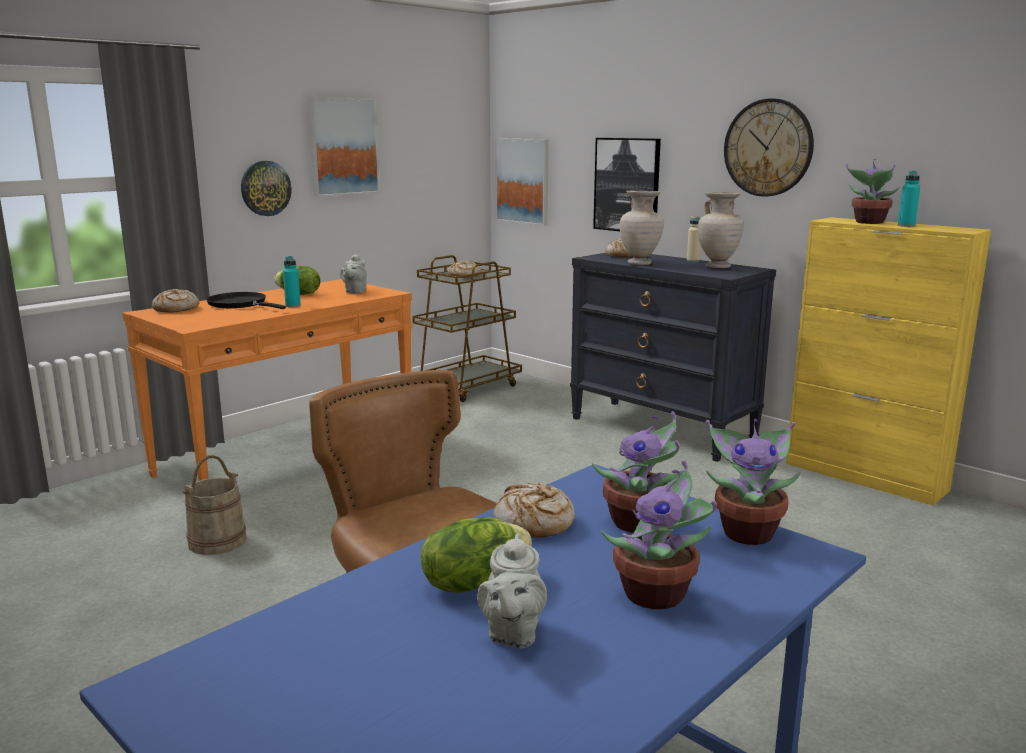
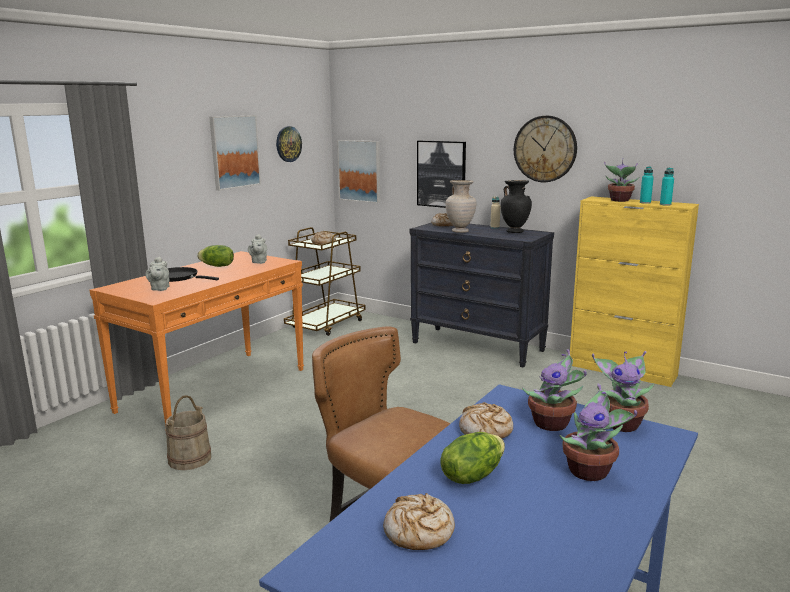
camera: 10 degrees left, 0 degrees up
(176, 309) = (131, 284): bread -> bread (419, 532)
(265, 188) = (182, 186): wall clock -> wall clock (288, 144)
(293, 306) = (220, 276): turquoise bottle -> turquoise bottle (665, 204)
(512, 634) = (517, 507): grey teapot -> grey teapot (159, 289)
(718, 267) = (515, 232): beige vase -> black vase

